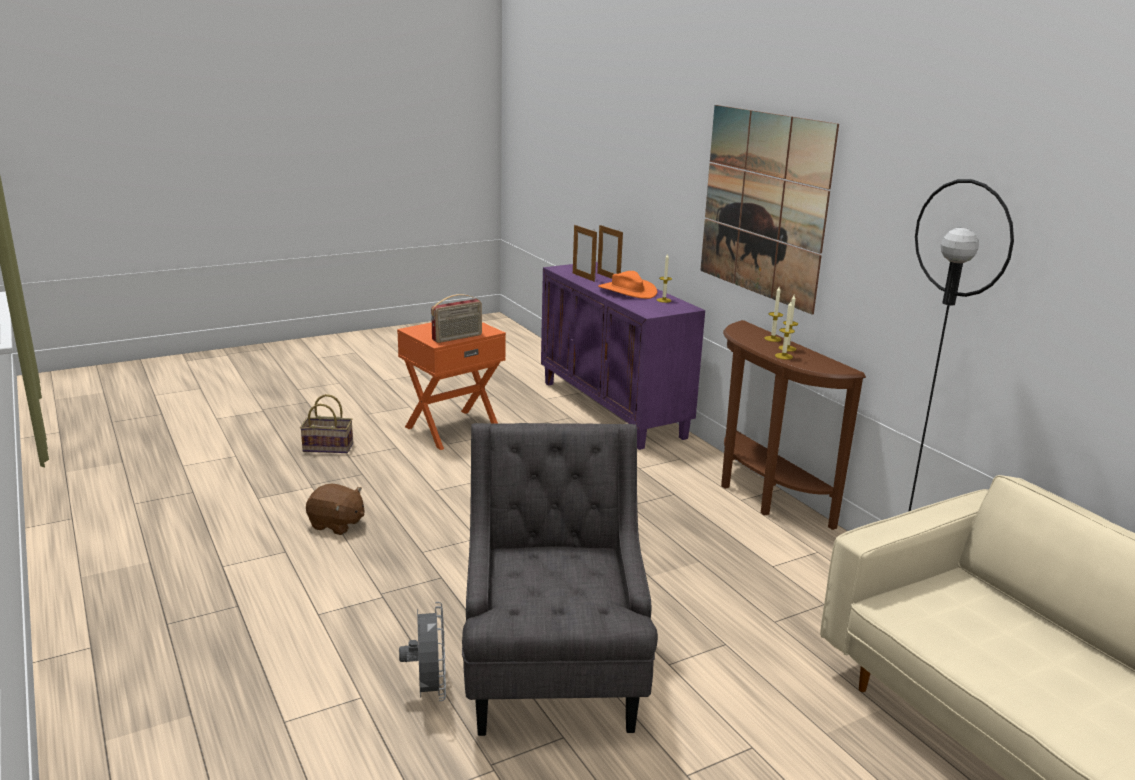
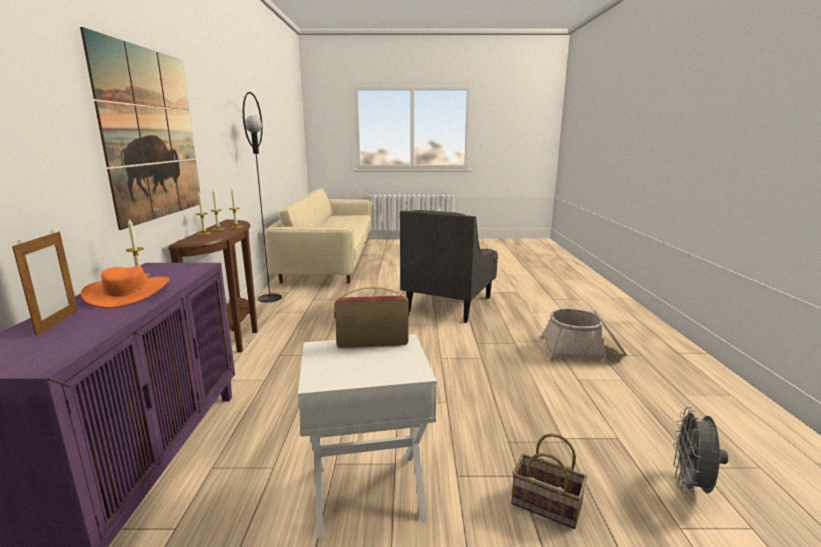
camera: 150 degrees left, 5 degrees down
(267, 605) = (582, 351): none -> basket
(336, 524) = (538, 391): brown plush toy -> none
(428, 690) = (503, 309): grey fan -> grey fan (691, 486)
(452, 429) = (368, 493): orange side table -> white side table
(583, 277) = (86, 329): picture frame -> none

